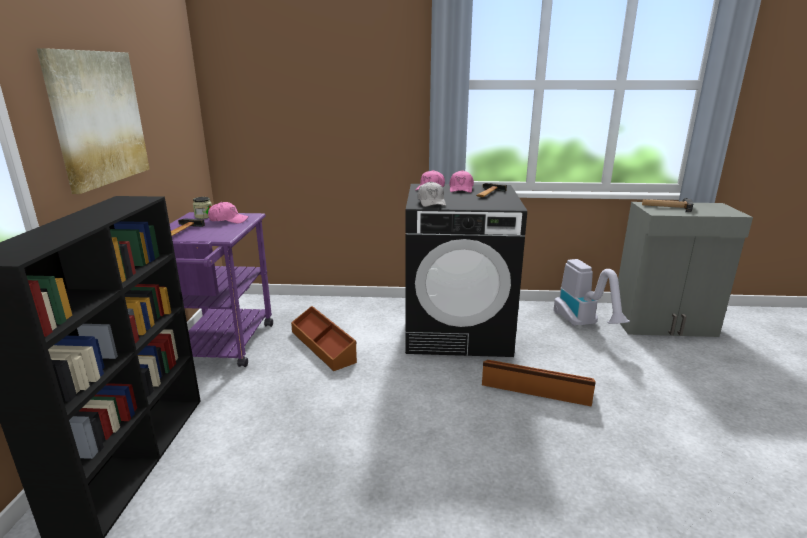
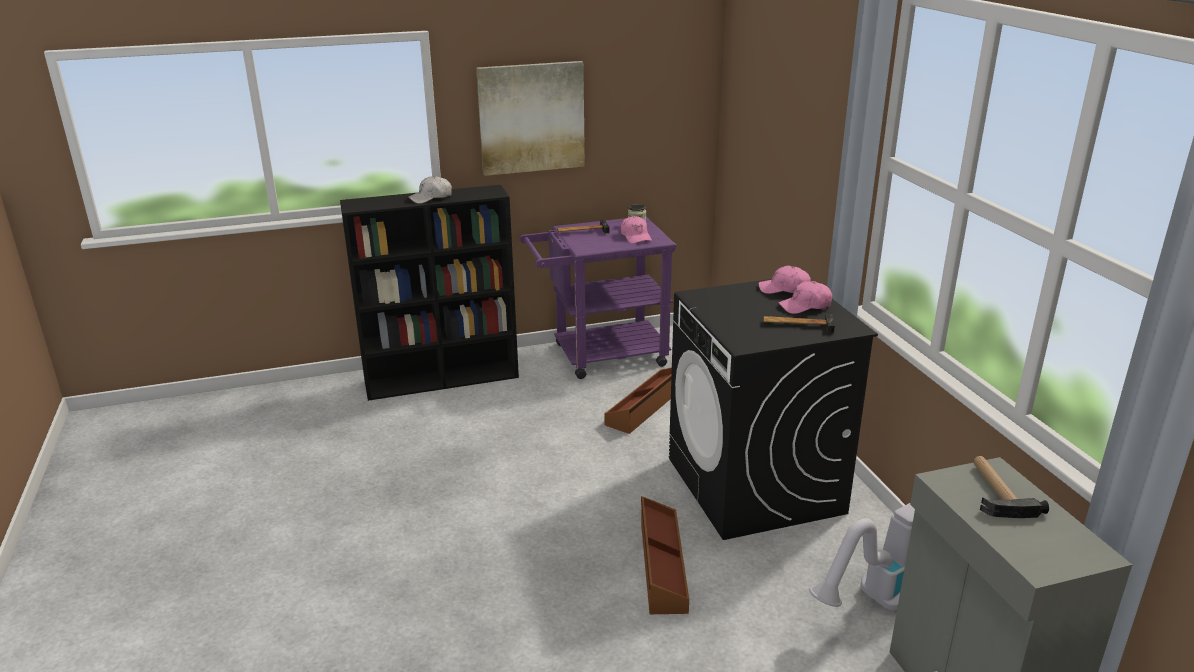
camera: 70 degrees right, 5 degrees up
(431, 202) = (715, 299): white cap -> white cap (431, 197)

